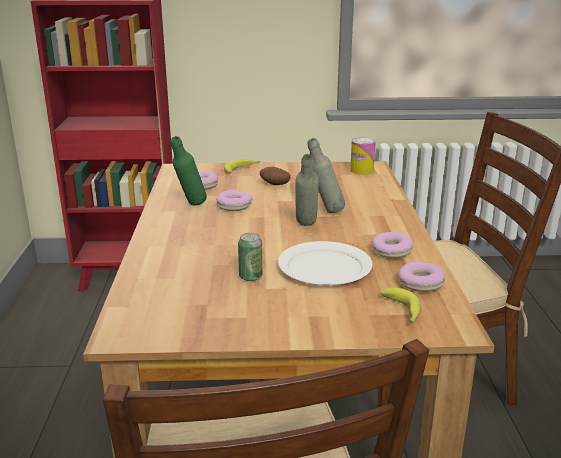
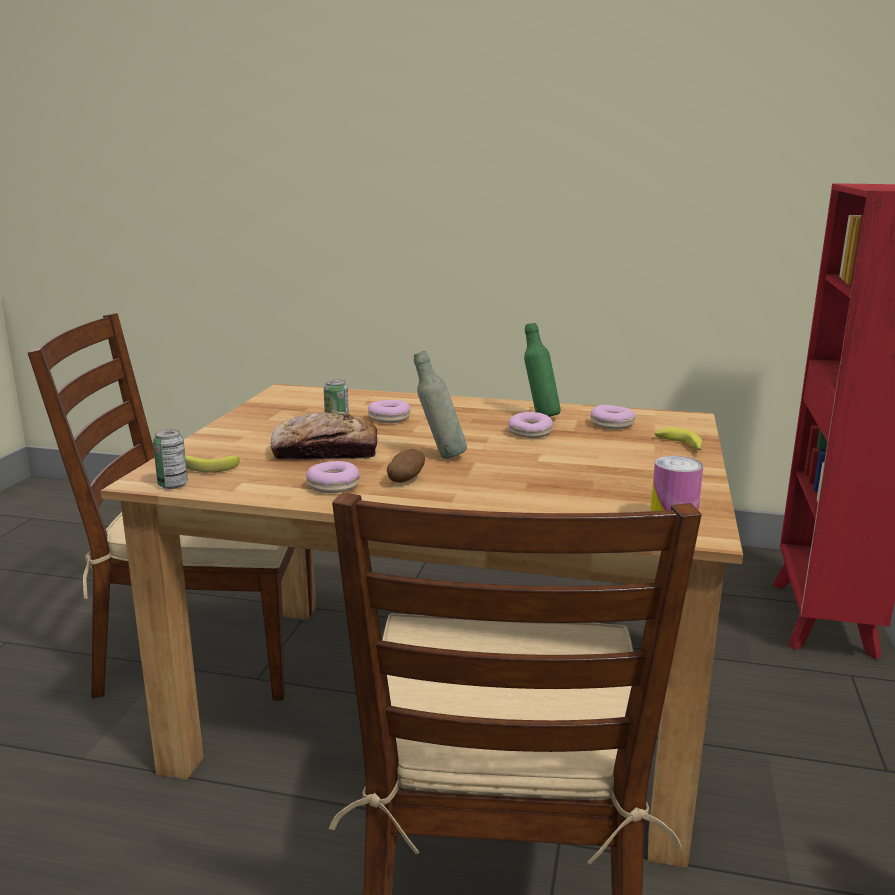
camera: 105 degrees right, 5 degrees down
(274, 185) = (606, 457): potato -> potato (405, 480)
(325, 212) = (484, 471): grey bottle -> none
(325, 267) = (325, 452): white plate -> bread
(420, 283) = (243, 484): donut -> donut (389, 418)
(451, 313) = (172, 485): none -> can

